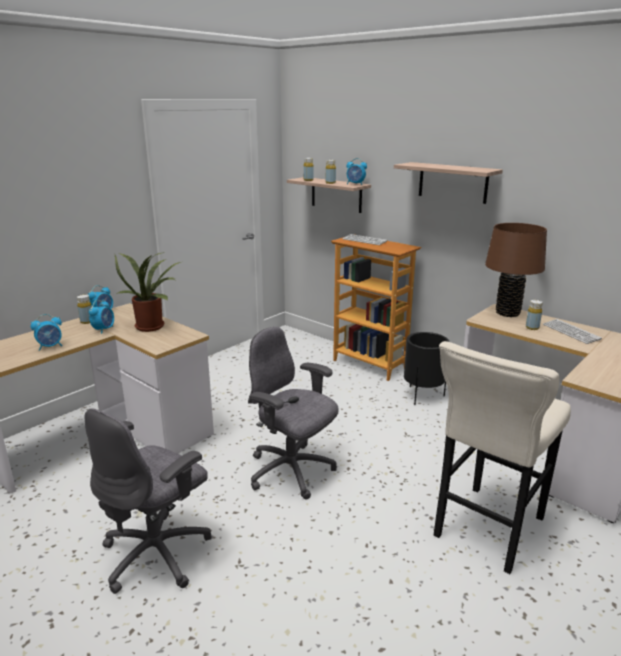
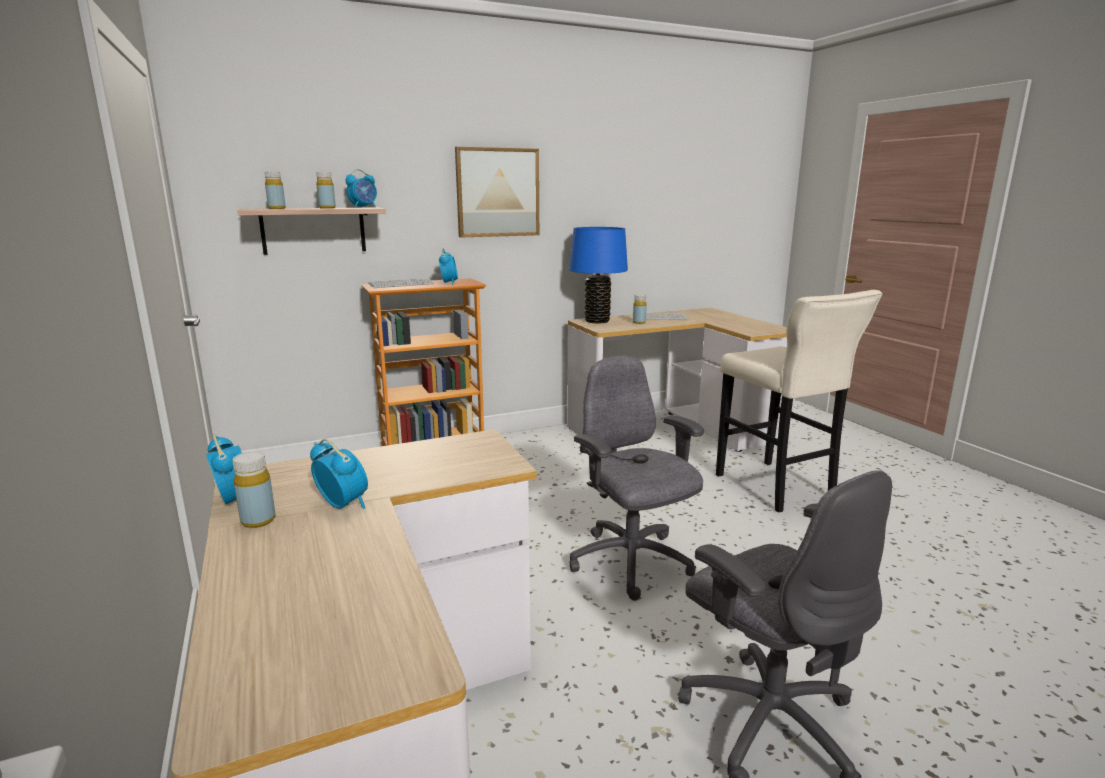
camera: 65 degrees left, 5 degrees down
(50, 346) = (362, 571): alarm clock -> alarm clock (449, 283)
(152, 326) = (394, 461): potted plant -> none
(291, 472) = (631, 563): grey office chair -> grey office chair turned 90 degrees clockwise
(423, 396) = (537, 449): black planter -> none
(452, 182) = (497, 192): shelf -> picture
(507, 313) = (597, 321): brown table lamp -> blue table lamp

